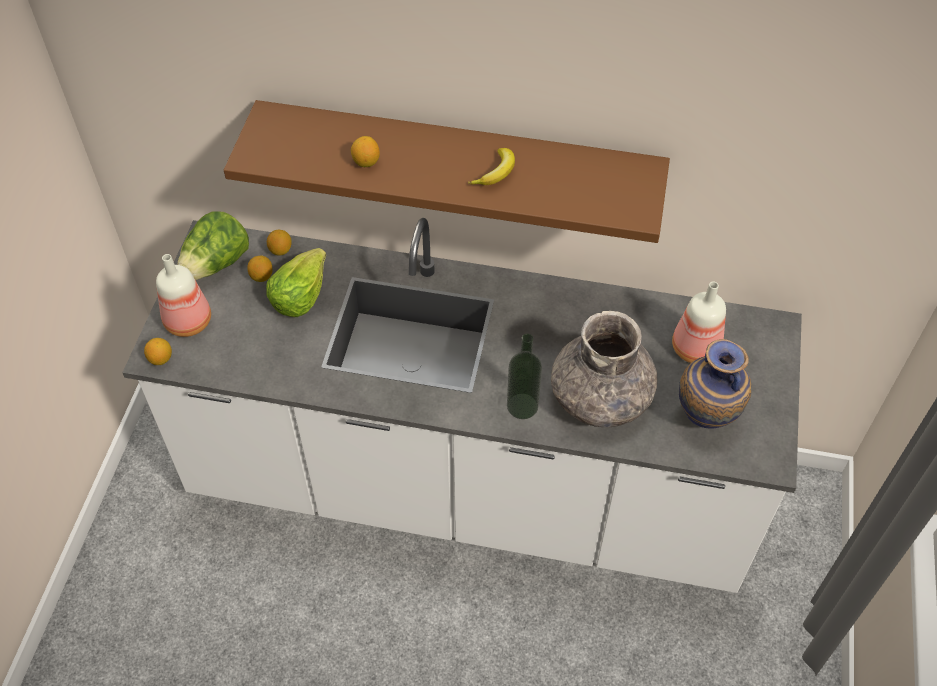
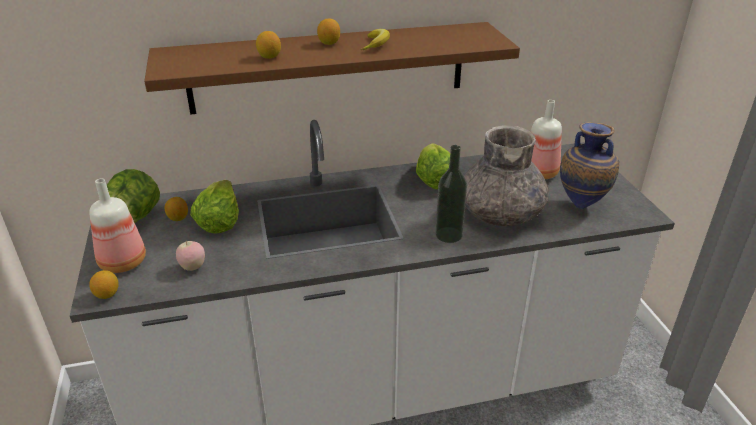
camera: 25 degrees left, 20 degrees down
(248, 353) = (193, 267): none -> apple
(280, 250) = (186, 200): lemon -> lemon (329, 43)
(561, 314) = (434, 179): none -> lettuce

